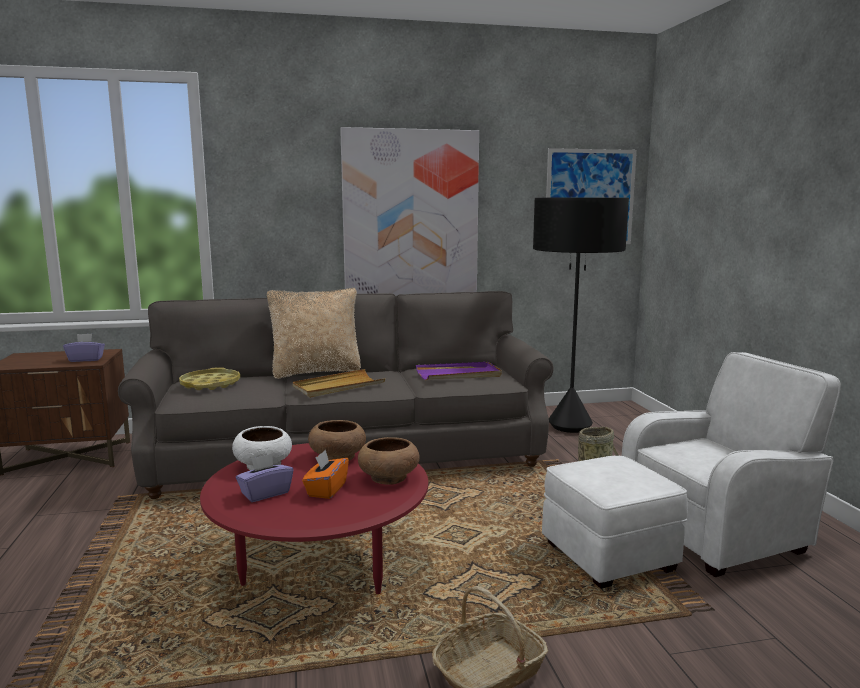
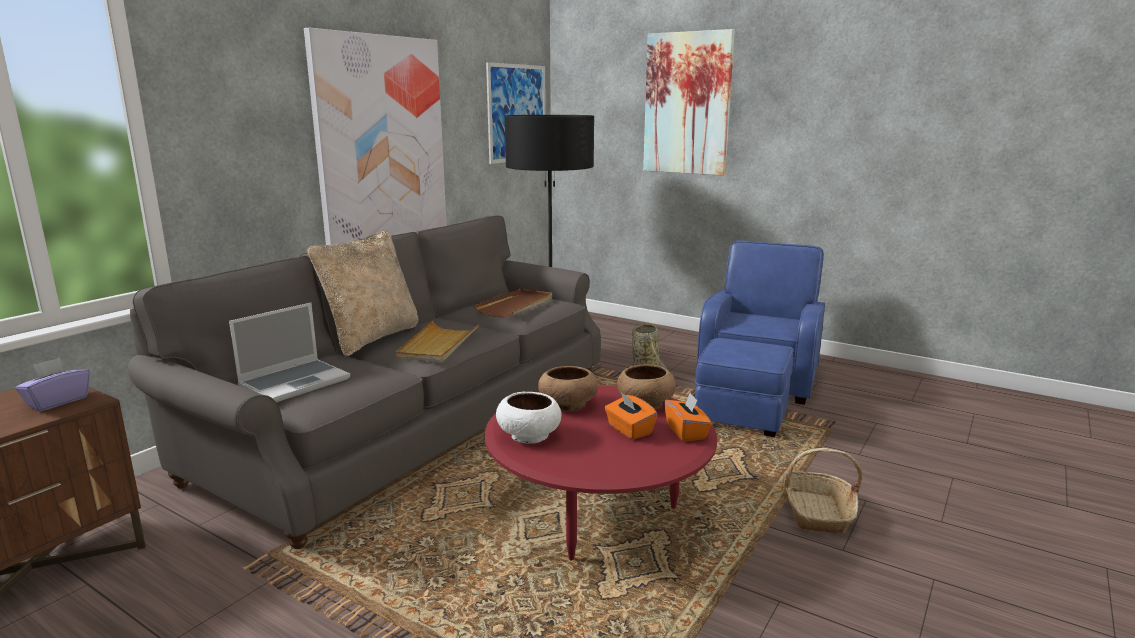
camera: 45 degrees left, 5 degrees up
(210, 384) = (295, 382): yellow tray -> laptop
(265, 493) = (595, 453): purple tissue box -> none
(358, 509) = (686, 432): none -> orange tissue box
(459, 374) = (516, 306): purple tray -> brown tray
(683, 539) = (753, 389): white armchair -> blue armchair
(750, 184) = (687, 104): none -> picture

